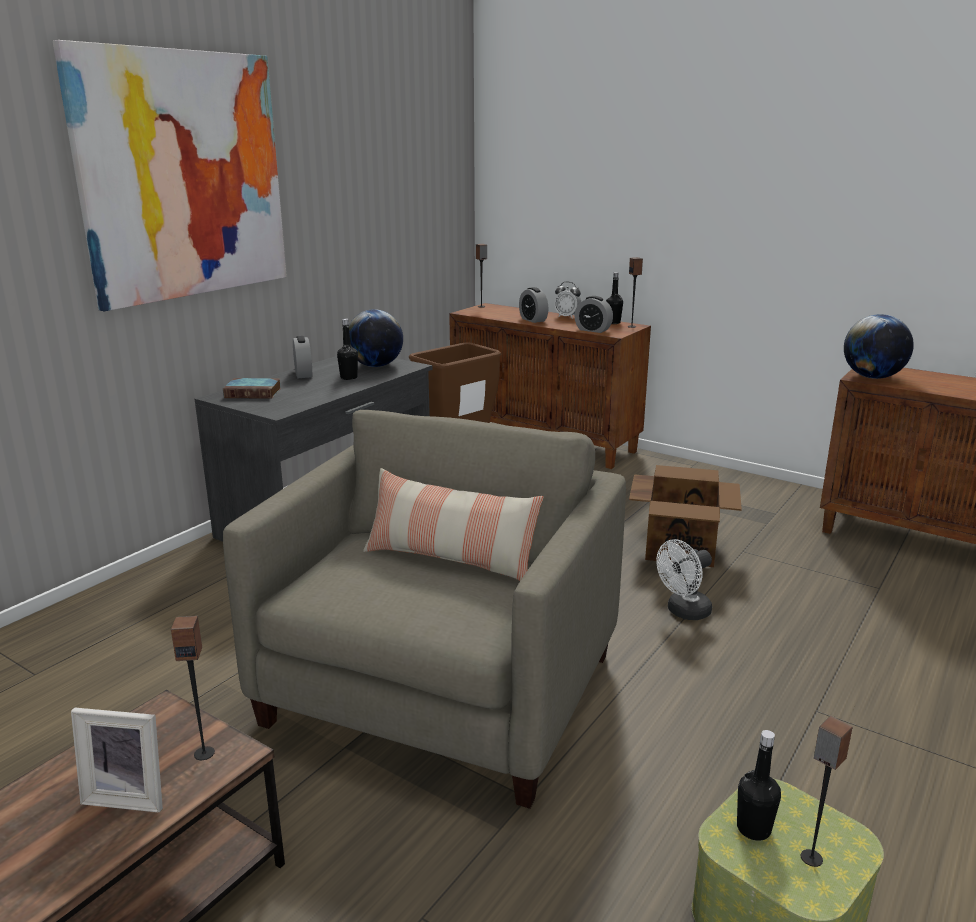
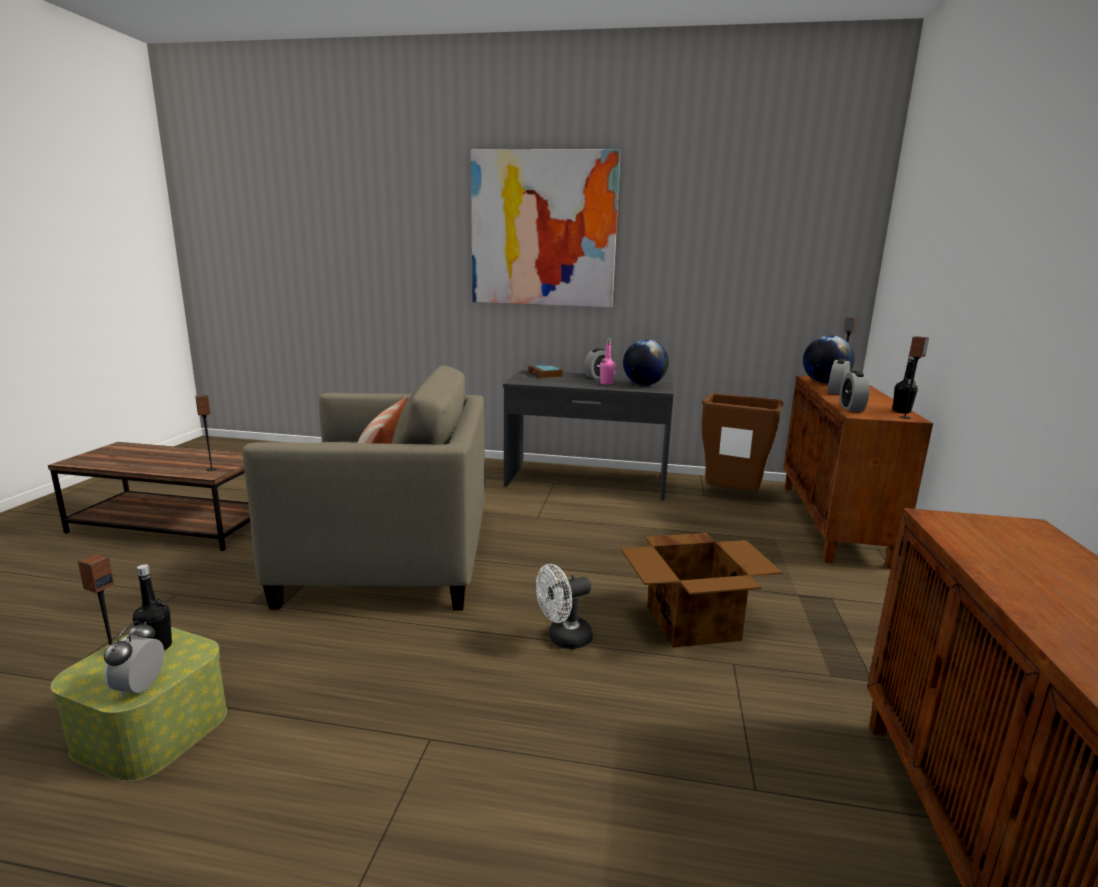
camera: 65 degrees right, 5 degrees down
(129, 795) = (182, 465): picture frame -> none
(349, 377) = (606, 383): black bottle -> pink bottle
(567, 317) = (878, 398): alarm clock -> alarm clock (140, 688)
(683, 612) = (563, 639): white fan -> white fan turned 60 degrees counterclockwise
(872, 377) = (961, 526): globe -> globe (824, 382)

